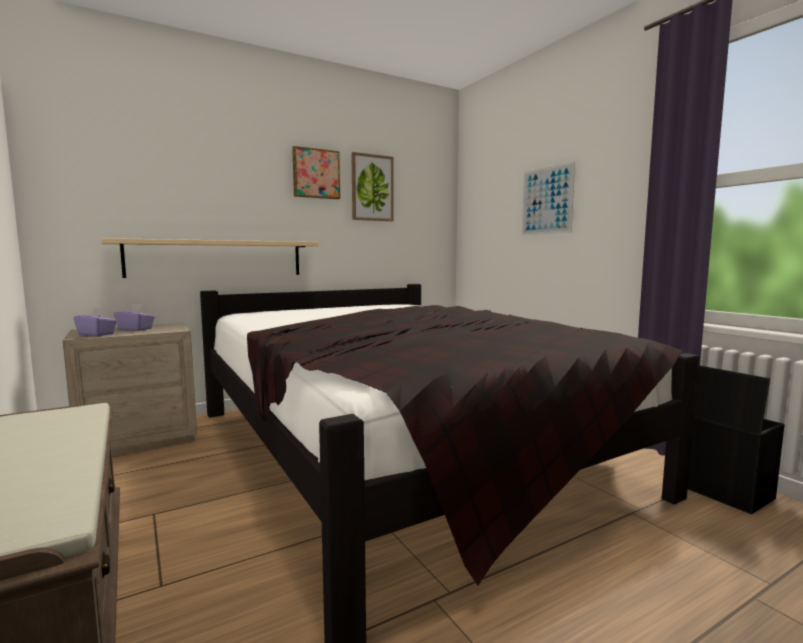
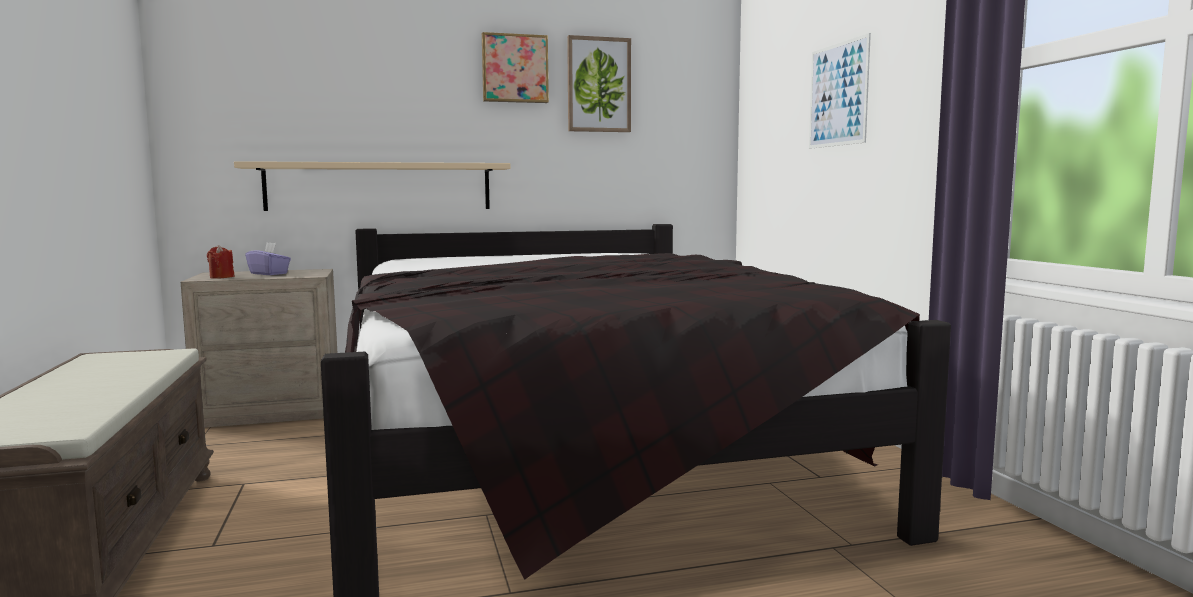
camera: 15 degrees right, 0 degrees up
(97, 334) = (221, 277): purple tissue box -> red candle
(726, 492) = (1013, 541): black storage box -> none

